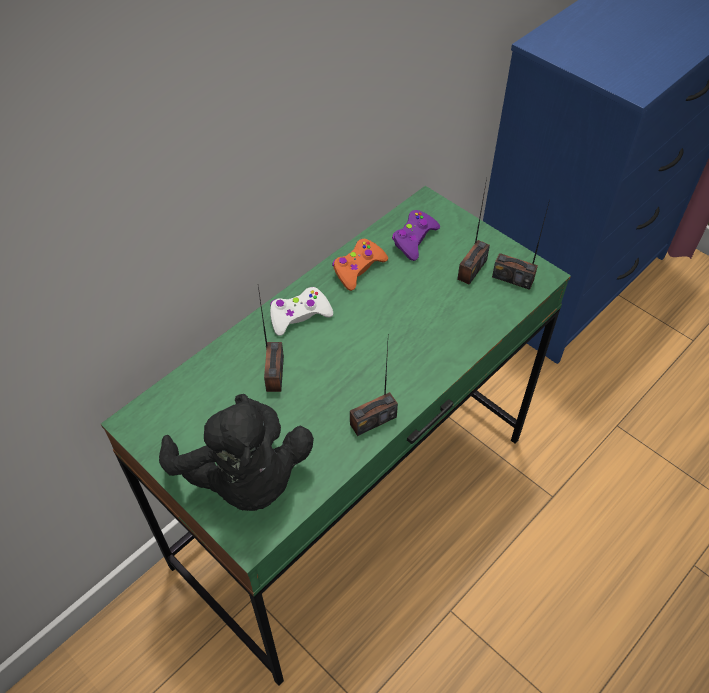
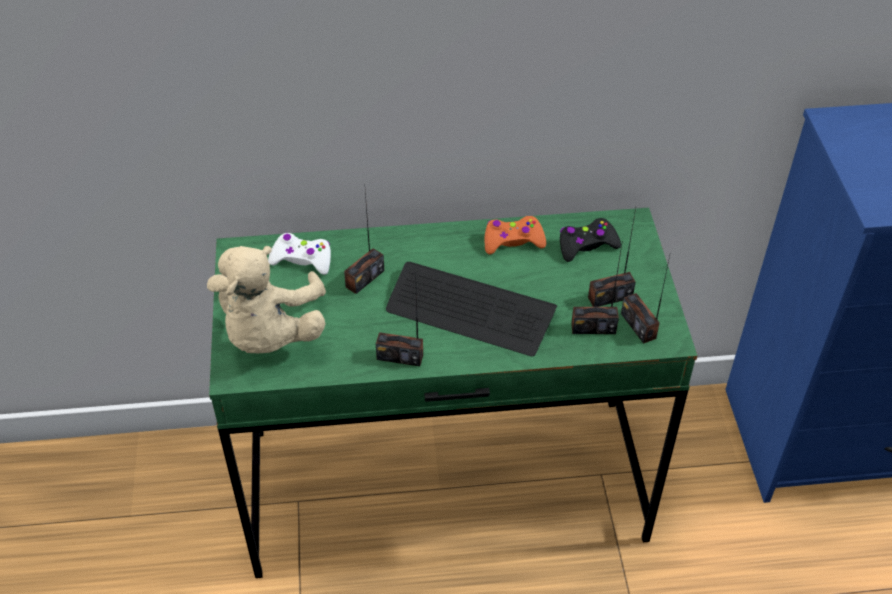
camera: 40 degrees right, 5 degrees down
(244, 477) = (270, 334): black plush toy -> beige plush toy
(299, 316) = (427, 249): white game controller -> white game controller (302, 259)
(386, 345) = (470, 311): none -> keyboard
(414, 239) = (586, 245): purple game controller -> black game controller
(485, 300) = (593, 328): none -> radio

